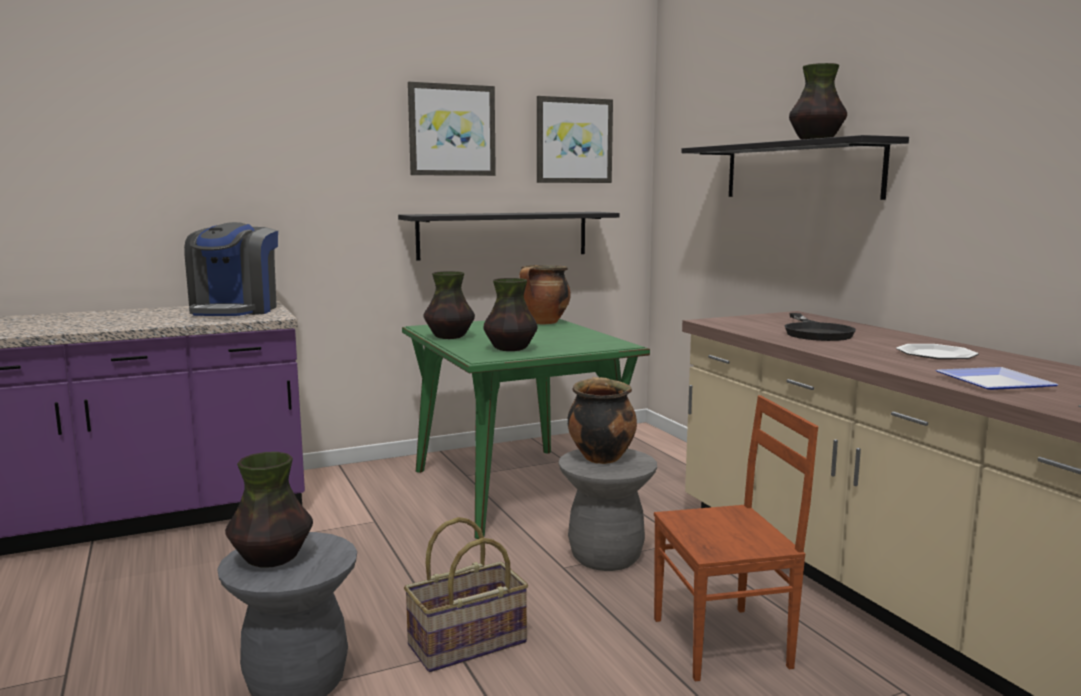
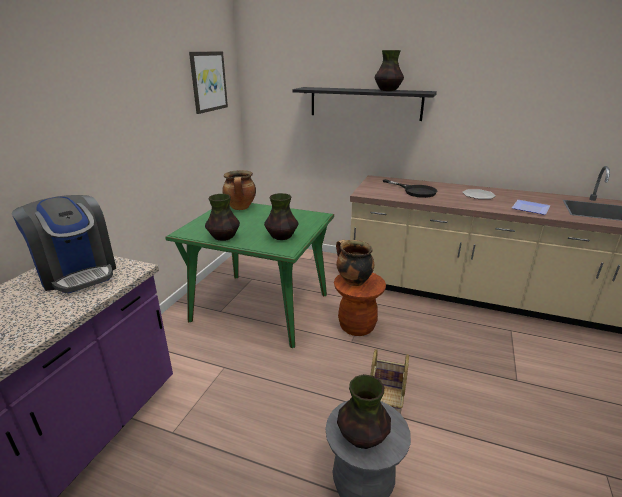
camera: 45 degrees left, 15 degrees up
(452, 130) = (150, 83): picture -> none
(503, 235) = (186, 153): black shelf -> none
(606, 557) = (357, 326): grey stool -> brown stool
(723, 643) = (451, 343): brown chair -> none

